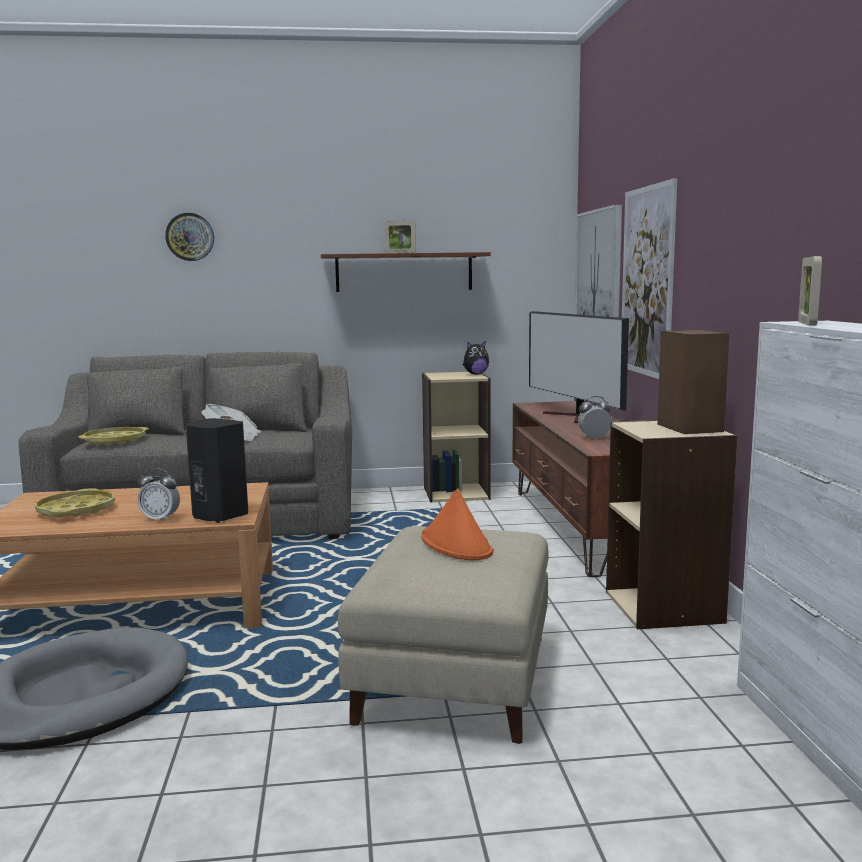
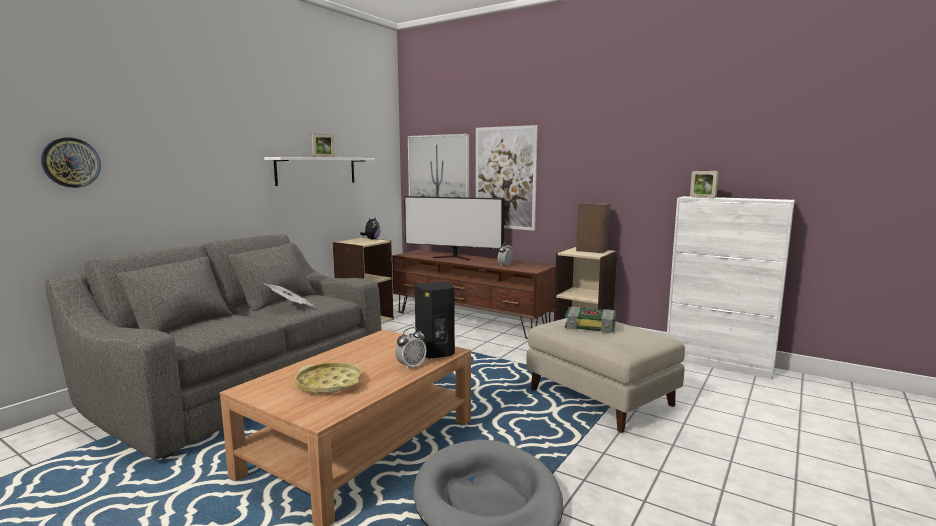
camera: 50 degrees left, 0 degrees up
(115, 441) = (204, 331): yellow tray -> none
(190, 237) = (157, 137): wall clock -> wall clock (71, 162)
(404, 272) = (316, 171): brown shelf -> white shelf
(456, 544) = (591, 325): orange hat -> book

